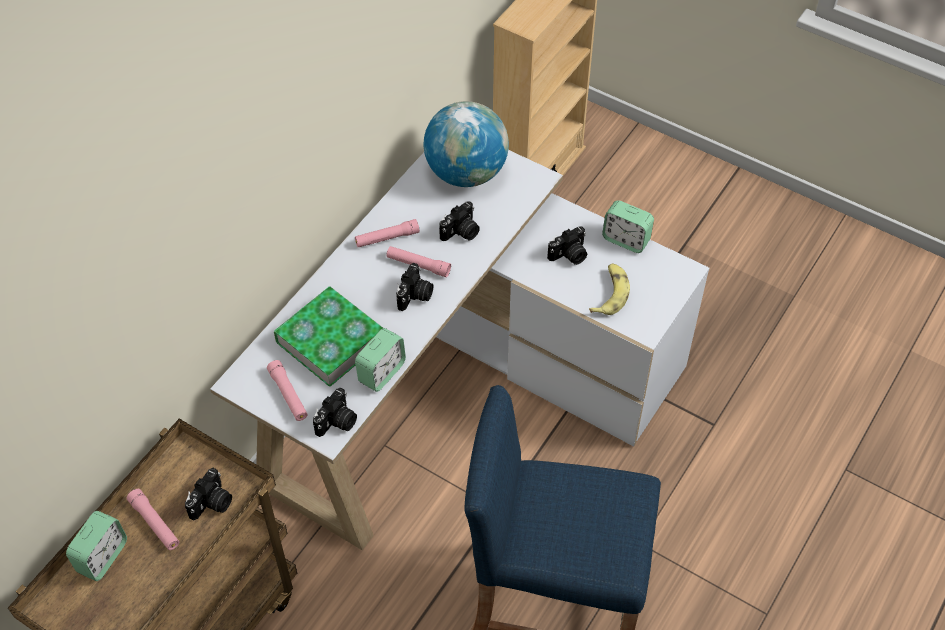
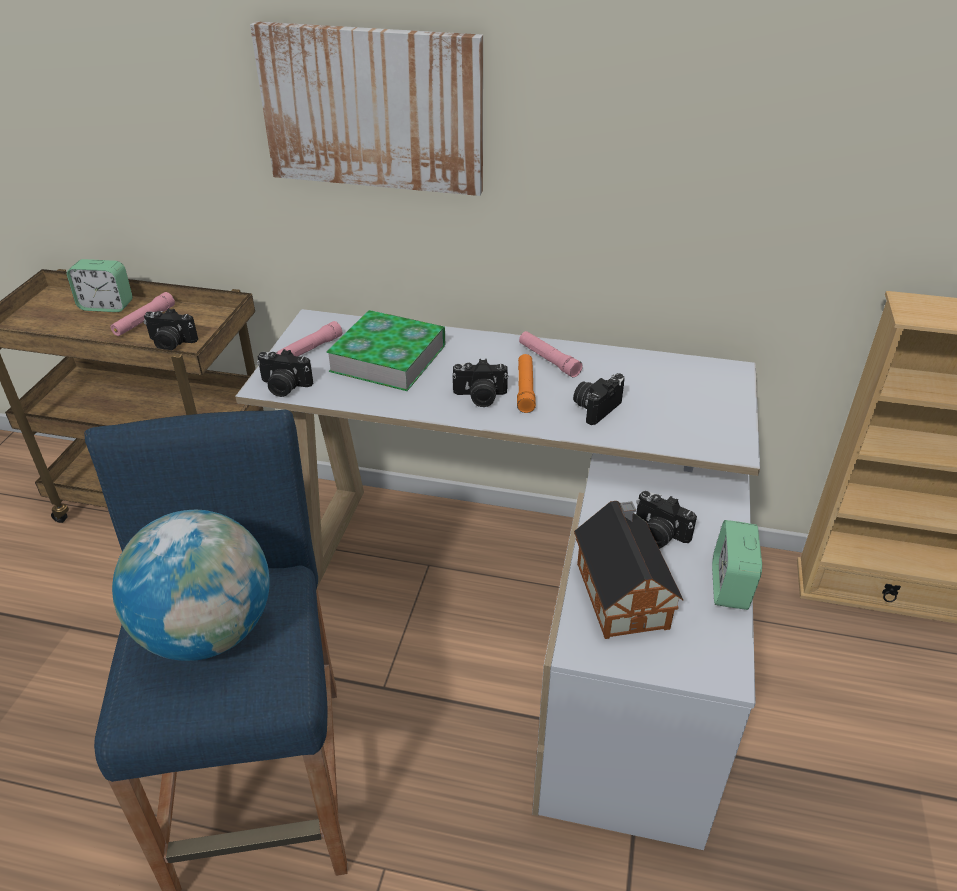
camera: 70 degrees right, 15 degrees down
(227, 199) = (372, 108): none -> picture
(381, 372) = (361, 399): alarm clock -> none
(418, 265) = (525, 389): pink flashlight -> orange flashlight
(461, 232) = (595, 408): camera -> camera turned 105 degrees clockwise
(466, 173) = (689, 390): globe -> globe (208, 632)
(610, 293) = (621, 591): banana -> toy house

